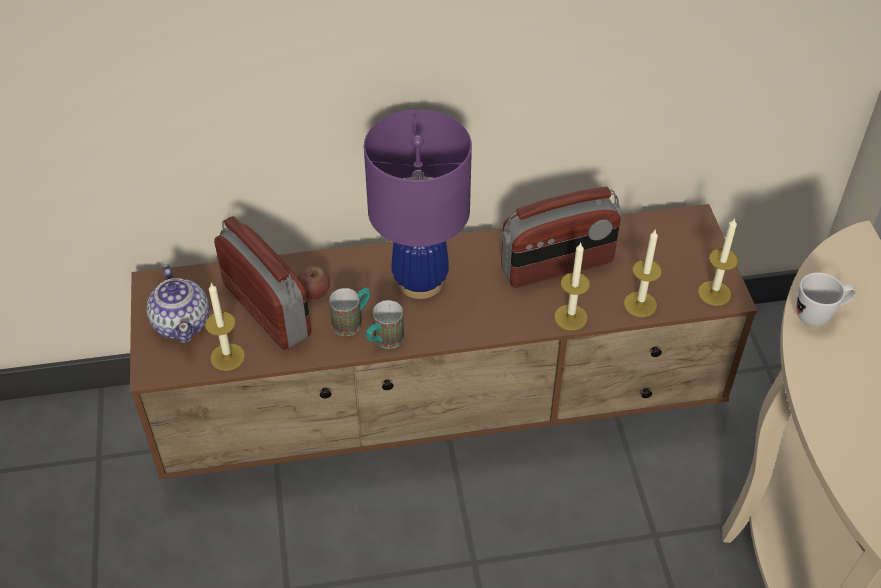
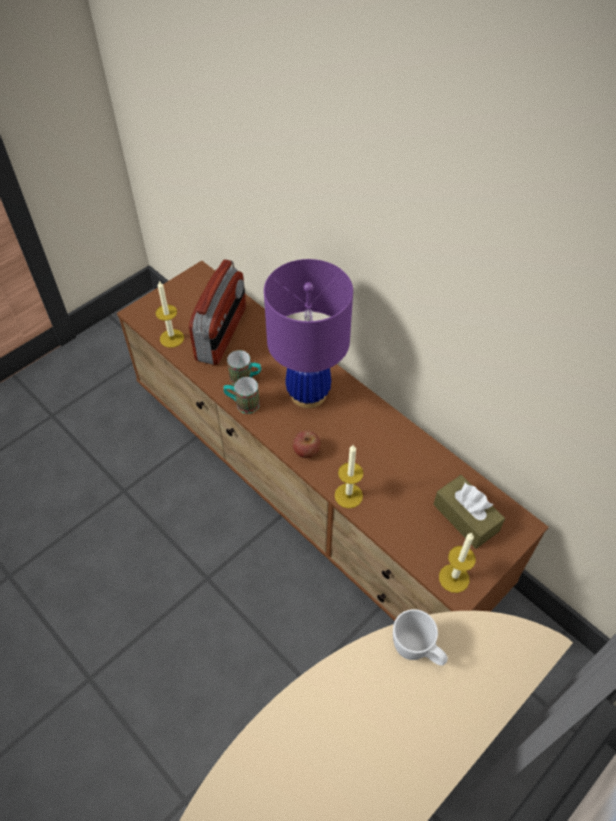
camera: 55 degrees right, 5 degrees up
(182, 323) = (181, 304): teapot -> none
(314, 292) = (254, 347): apple -> apple (306, 450)
(557, 266) = (390, 462): radio -> none
(640, 304) = (398, 533): candle -> none
(660, 250) = (465, 517): none -> brown tissue box

